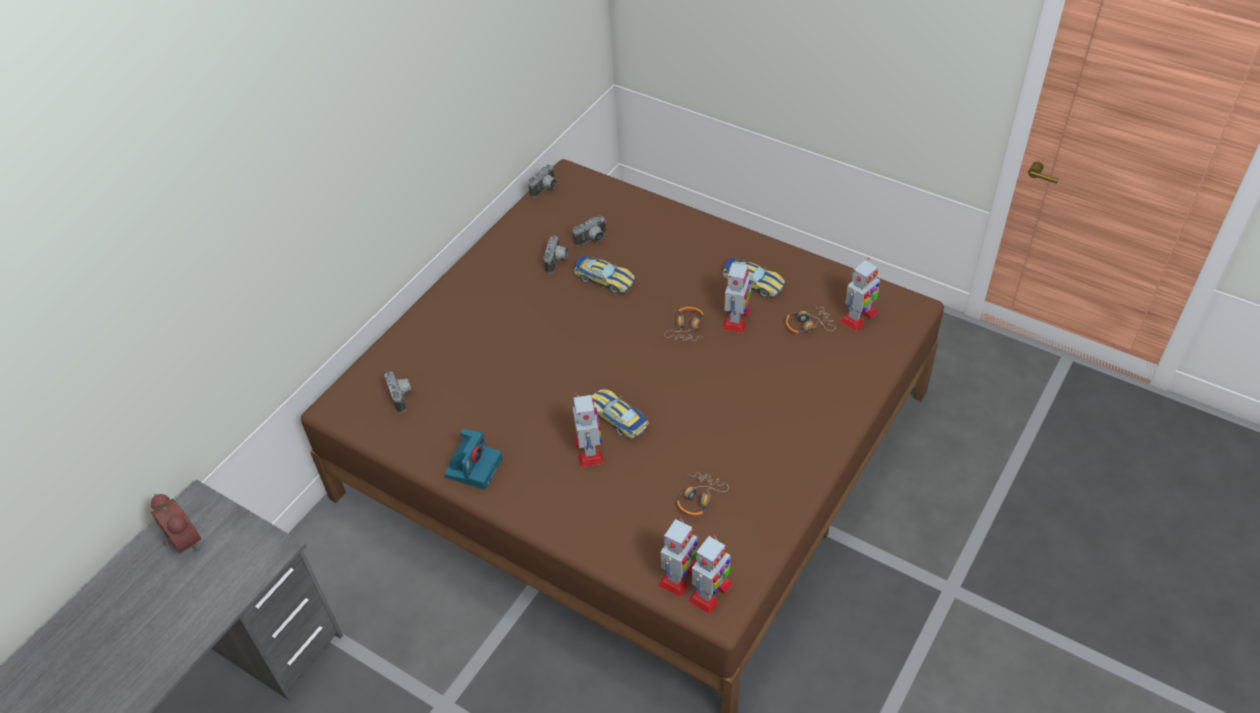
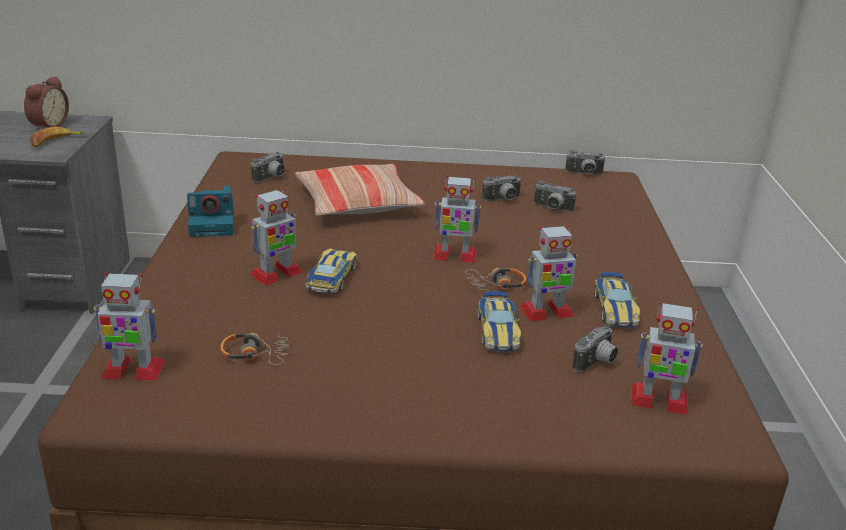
camera: 55 degrees right, 20 degrees down
(239, 542) = (55, 142): none -> banana
(498, 354) = (357, 203): none -> pillow
(604, 279) = (509, 226): toy car -> toy car (497, 330)
(710, 592) = (115, 398): toy robot -> toy robot (454, 255)
(808, 325) = (596, 363): headphones -> camera

